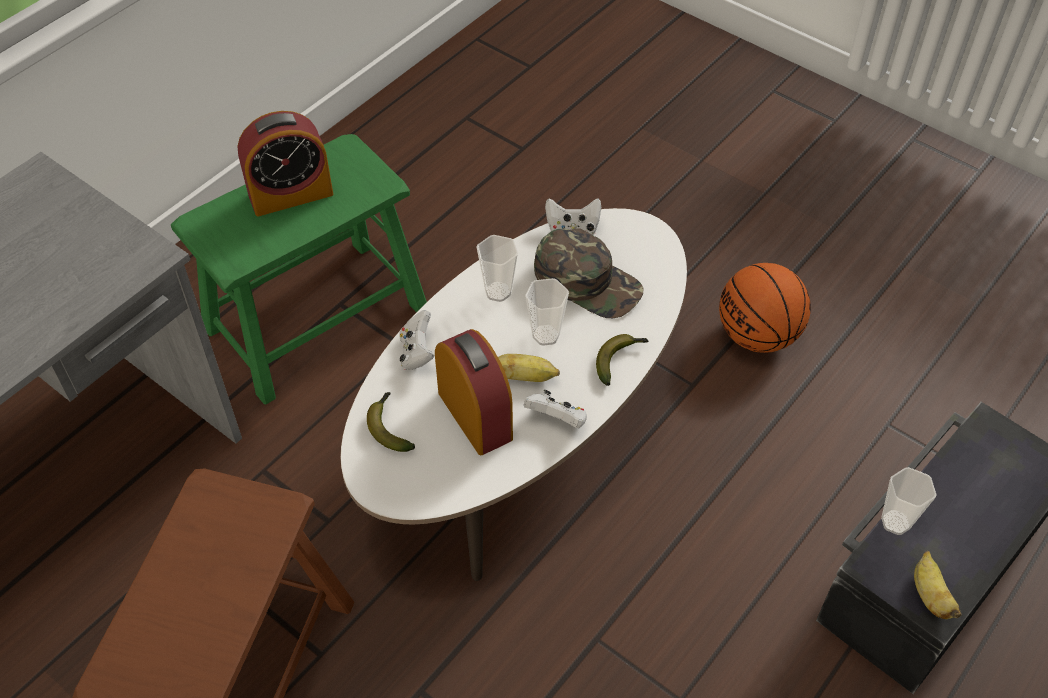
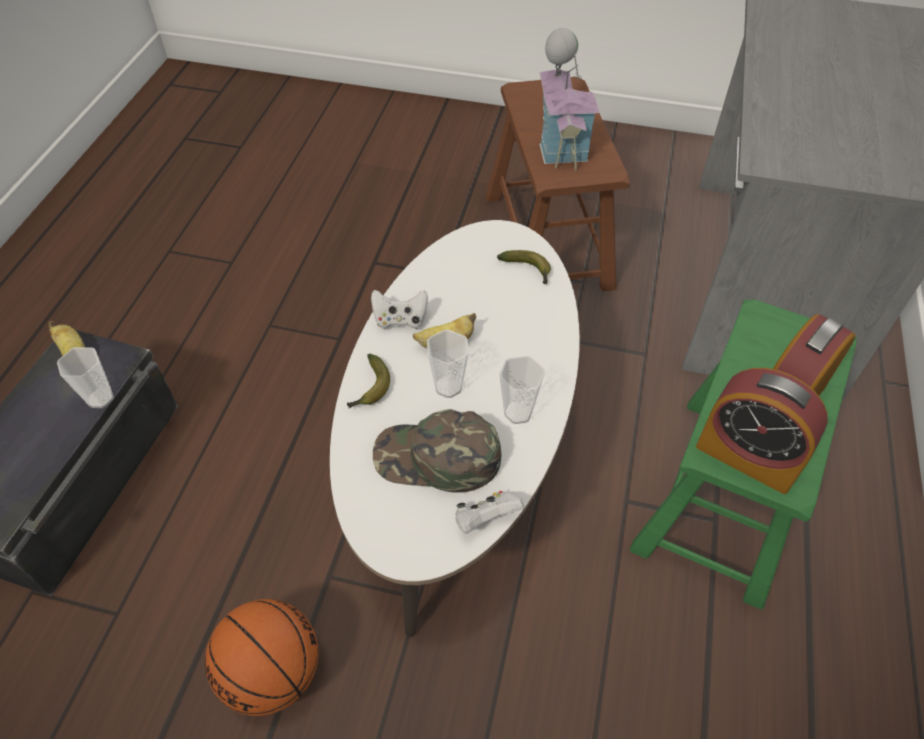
camera: 155 degrees right, 0 degrees up
(219, 567) = (560, 141): none -> toy house
(417, 353) = (549, 330): white game controller -> none
(475, 415) = (468, 300): alarm clock -> alarm clock (747, 456)

